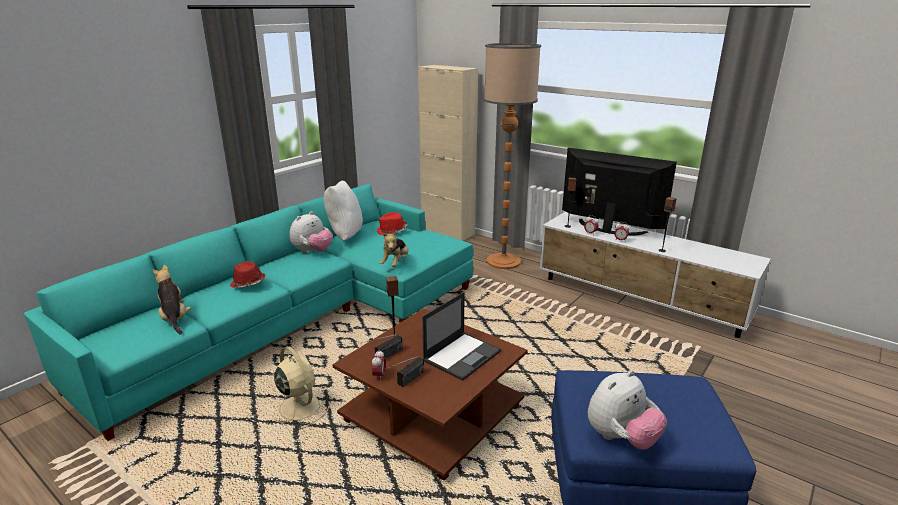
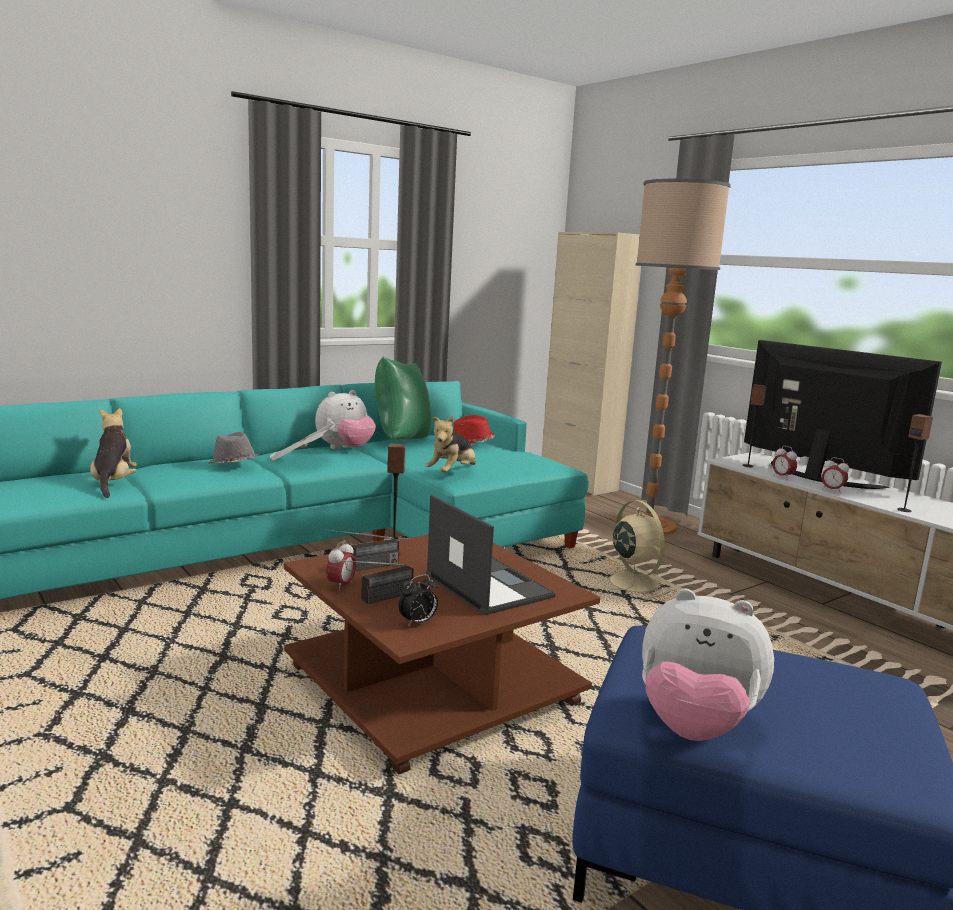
camera: 15 degrees right, 10 degrees down
(248, 284) = (233, 464): red hat -> grey hat
(290, 269) = (300, 460): none -> newspaper
(298, 406) = (241, 637): beige fan -> beige fan (631, 582)
(344, 236) = (400, 440): white pillow -> green pillow
(440, 395) = (418, 622): none -> alarm clock
(462, 355) = (487, 585): laptop -> laptop turned 90 degrees counterclockwise
(621, 438) = (695, 726): plush toy -> plush toy turned 45 degrees clockwise

